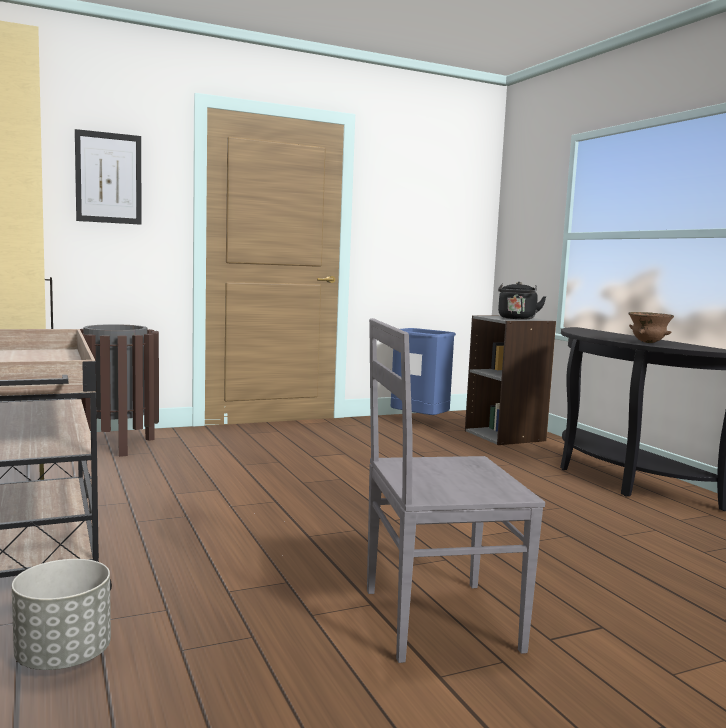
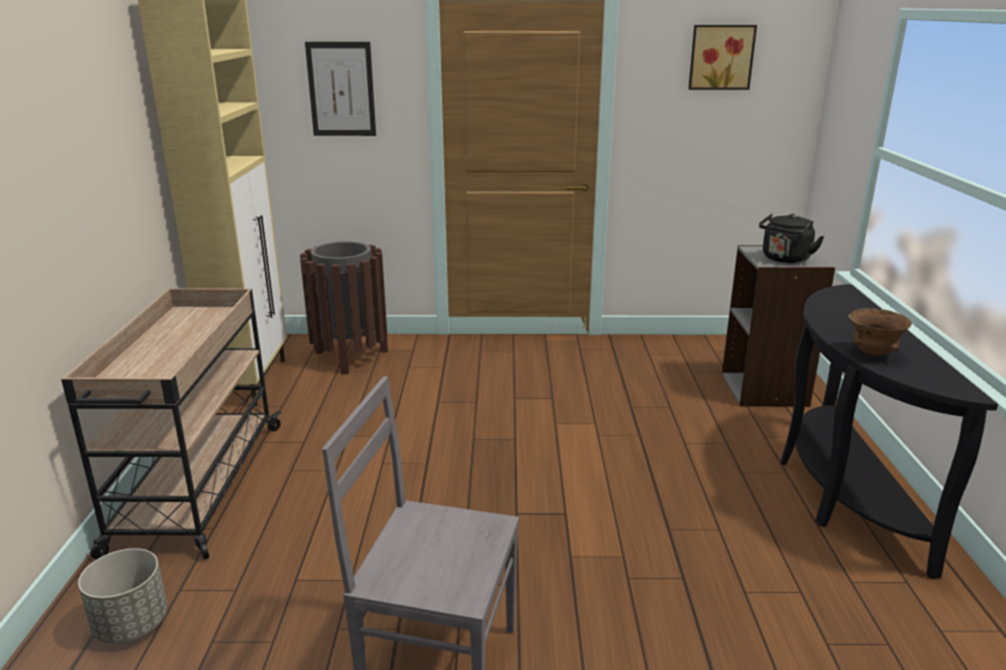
camera: 25 degrees right, 15 degrees up
(419, 422) = (679, 352): blue trash can -> none
(429, 178) = (720, 57): none -> picture

